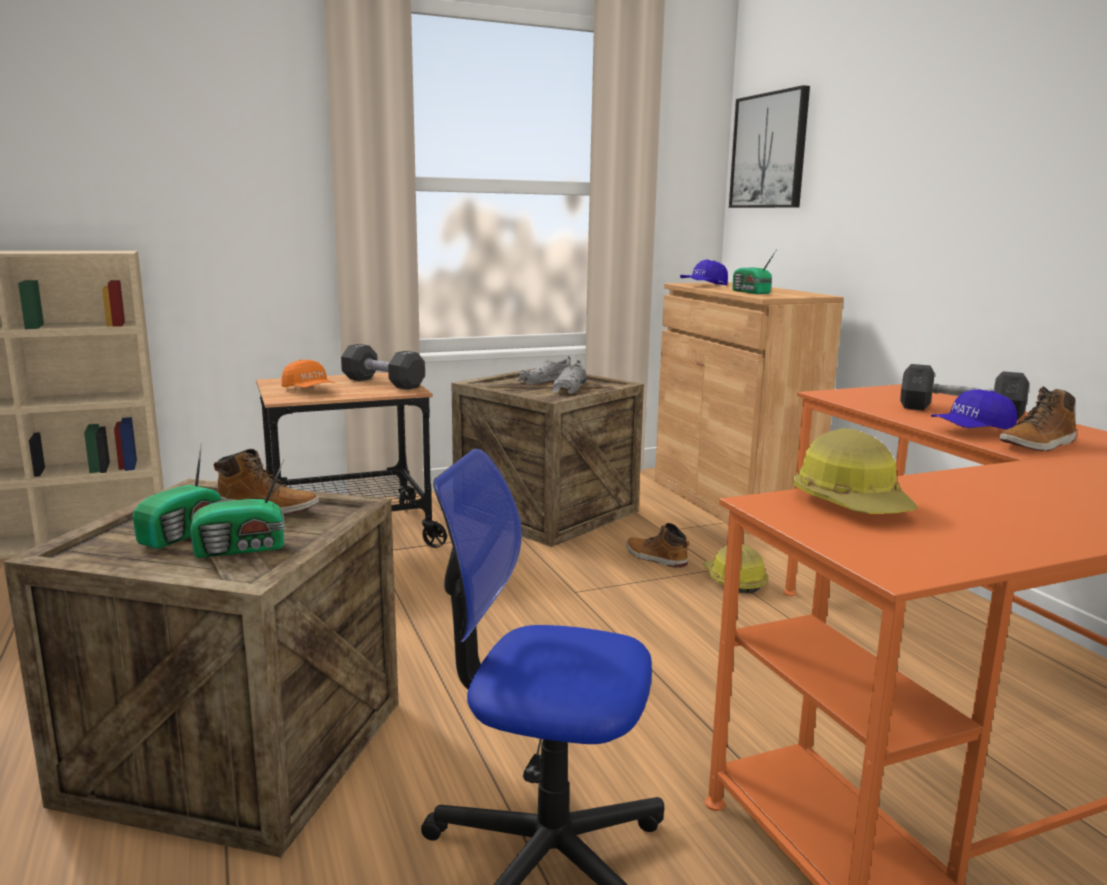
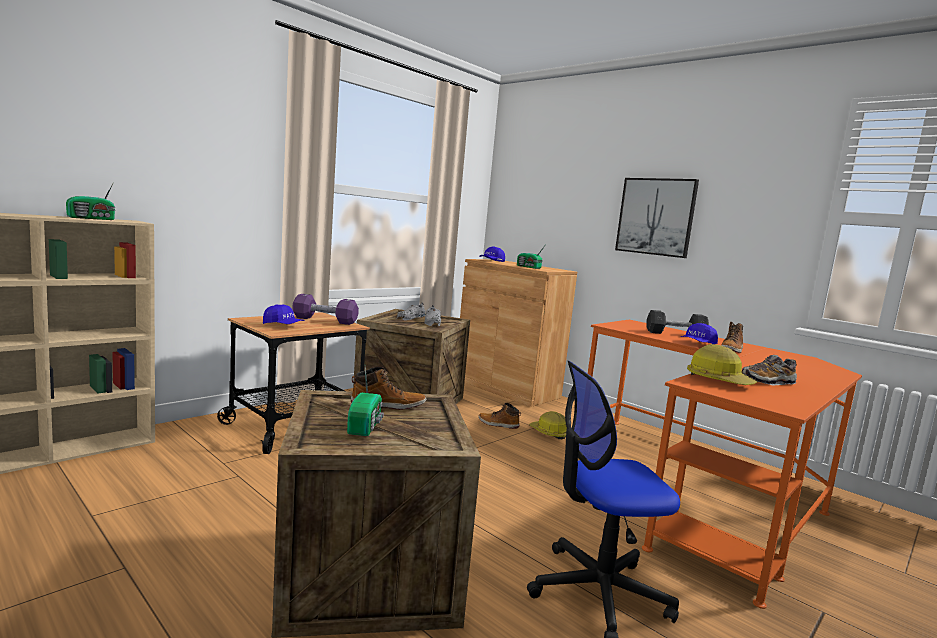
camera: 25 degrees left, 5 degrees down
(243, 549) = (419, 431): radio -> radio (92, 218)
(309, 390) = (283, 325): orange cap -> blue cap
(383, 383) = (325, 320): black dumbbell -> purple dumbbell
(769, 151) = (522, 187): picture -> picture (656, 217)
(981, 512) = (768, 382): none -> shoe

